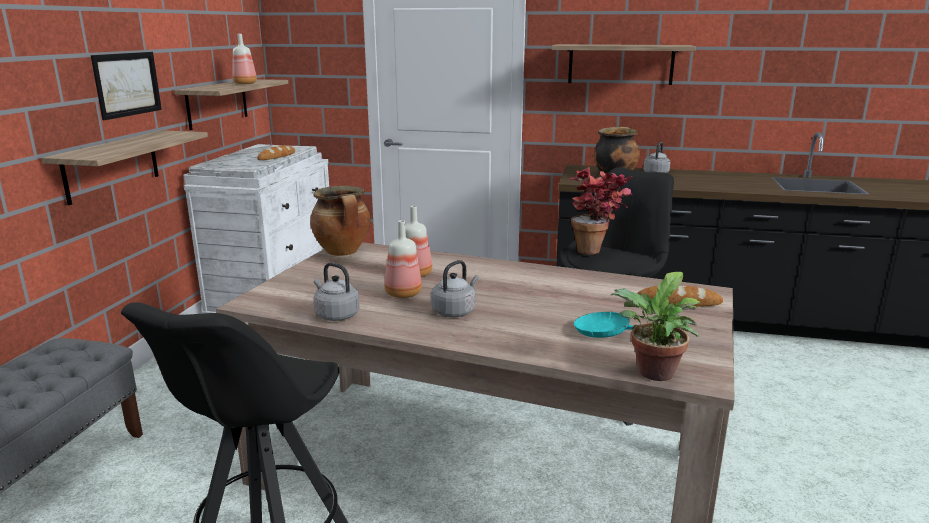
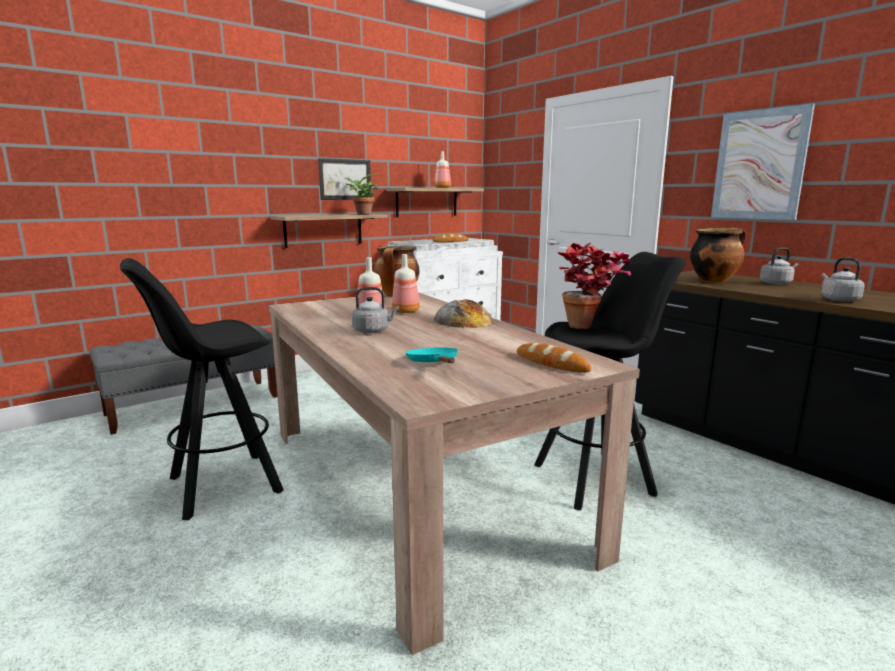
camera: 40 degrees right, 5 degrees down
(335, 315) = (308, 318): grey kettle -> grey kettle (838, 299)
(498, 271) = (463, 320): none -> bread
(620, 64) = (759, 165): shelf -> picture
(652, 374) = (394, 389): potted plant -> potted plant (362, 214)

